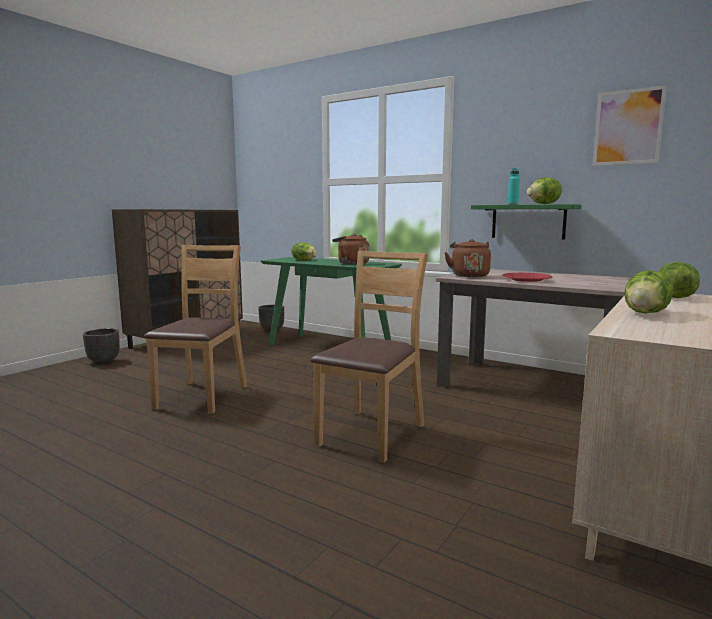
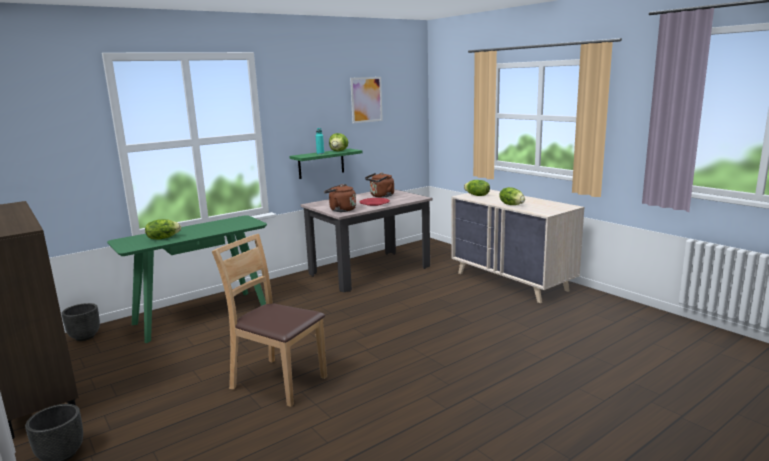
camera: 70 degrees left, 5 degrees up
(351, 263) = (223, 227): brown kettle -> brown kettle (381, 196)
(371, 434) = (407, 324): brown chair -> none

